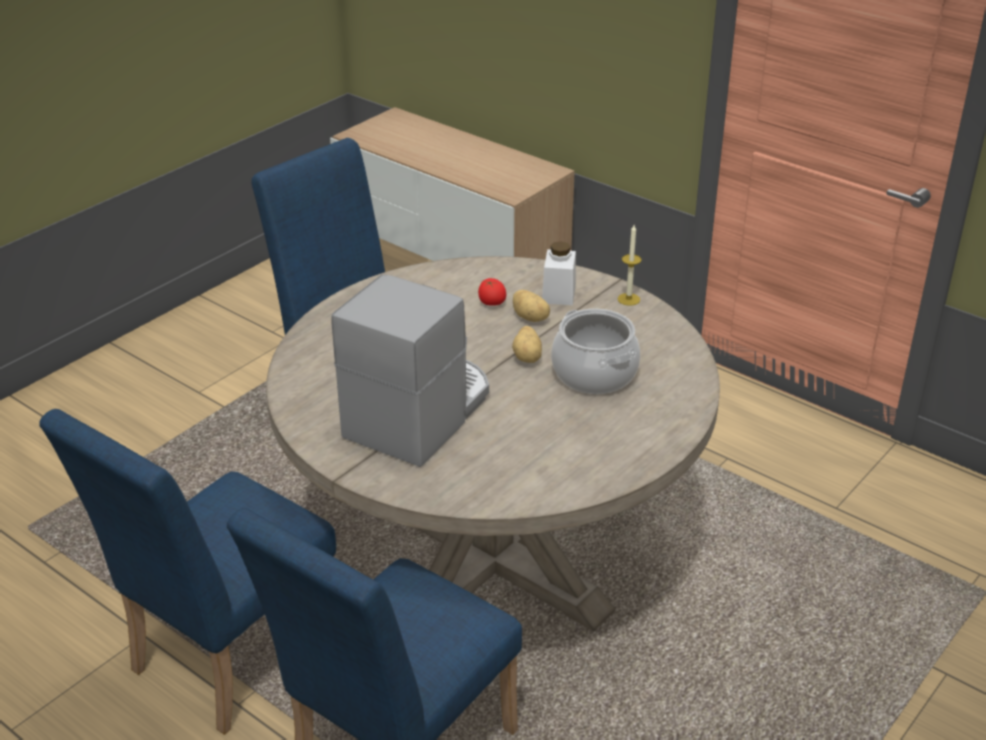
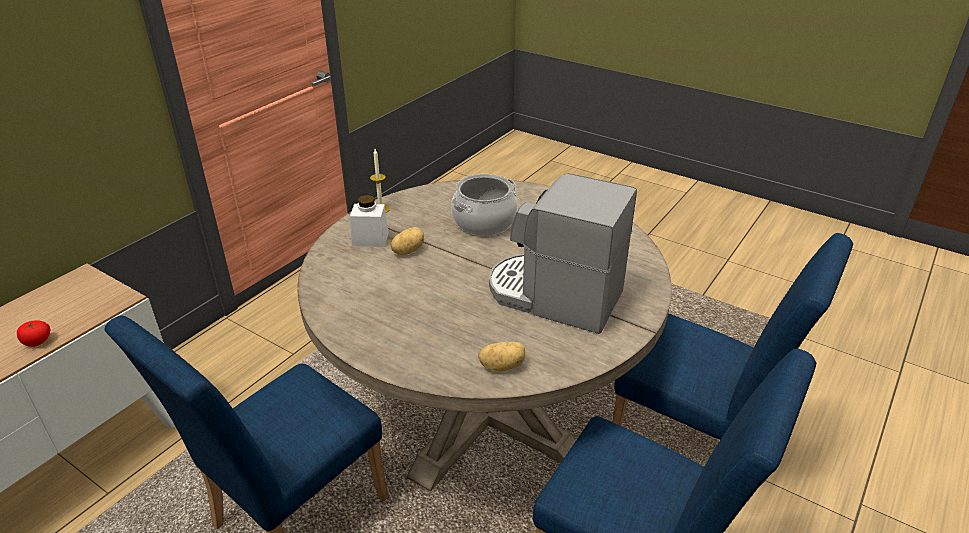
camera: 95 degrees left, 0 degrees up
(491, 303) = (383, 271): tomato -> tomato (37, 342)
(528, 357) = (465, 250): potato -> potato (502, 366)

